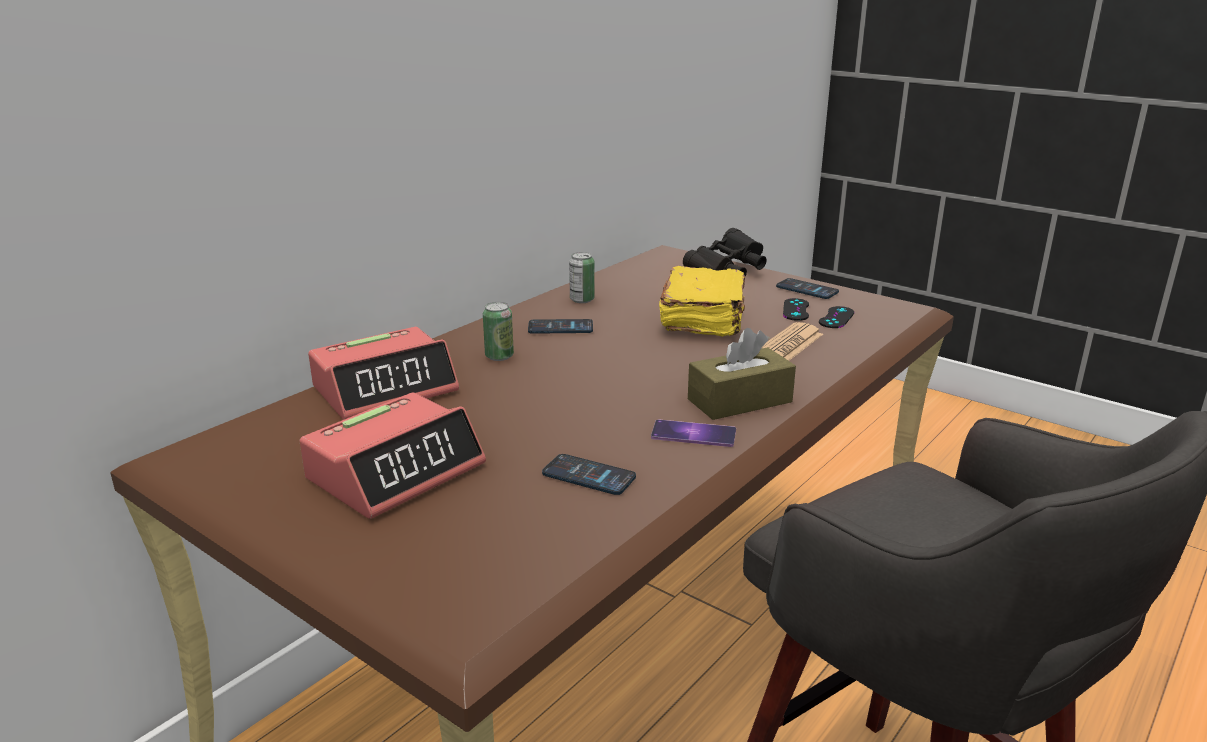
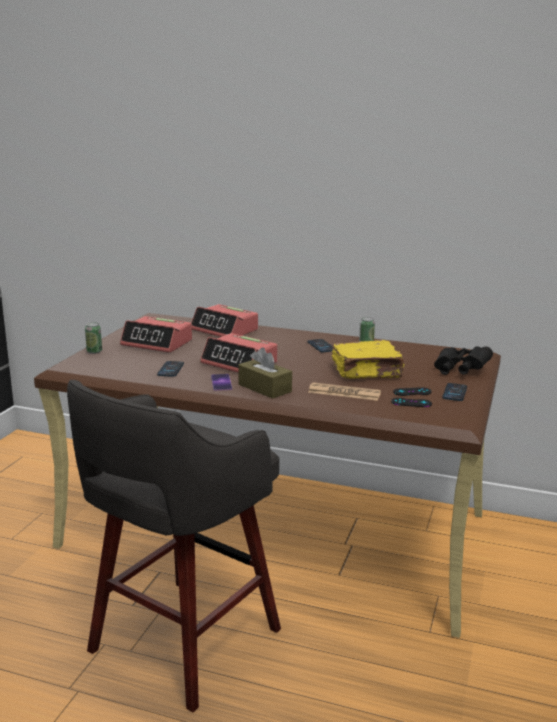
camera: 70 degrees right, 5 degrees down
(499, 356) = (274, 341): can -> can (94, 351)
(598, 403) = (239, 363): none -> alarm clock

